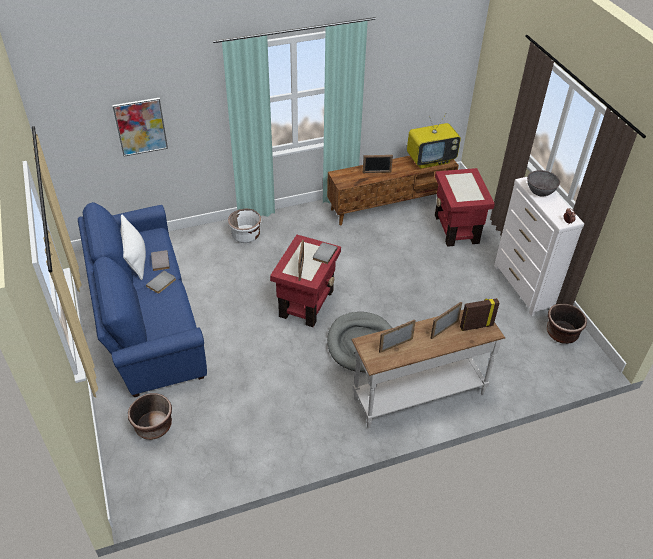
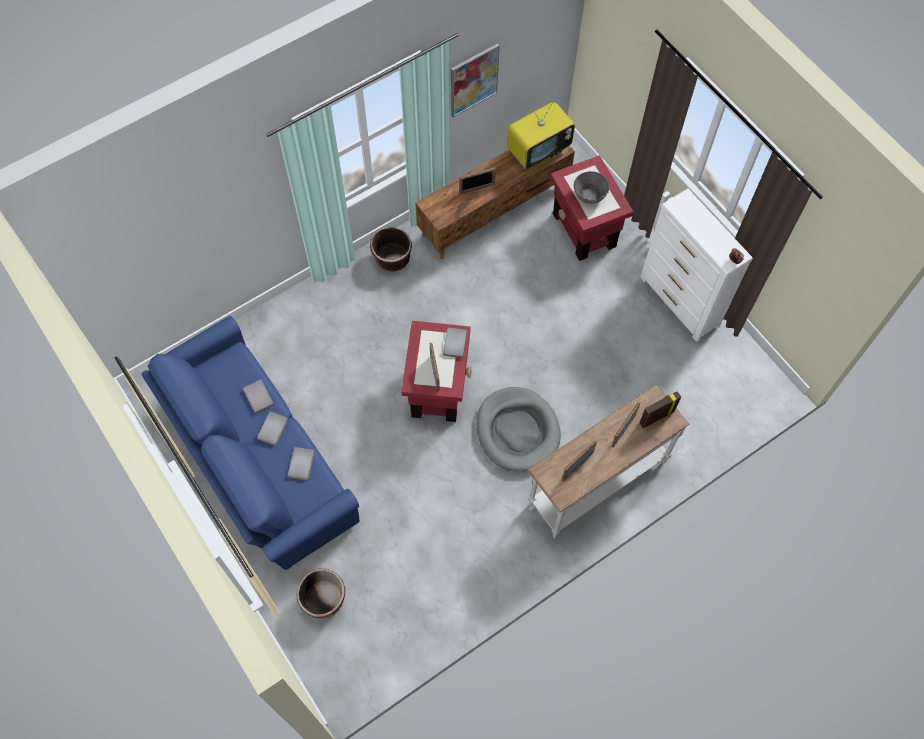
camera: 15 degrees left, 20 degrees up
(135, 258) = (226, 400): white pillow -> none
(140, 127) = (186, 241): picture -> picture (474, 80)
(173, 310) = (302, 464): none -> grey book
(246, 235) = (330, 305): white planter -> none
(540, 191) = (695, 217): grey bowl -> grey bowl (589, 195)
(561, 333) = (733, 358): brown planter -> brown planter (392, 258)

